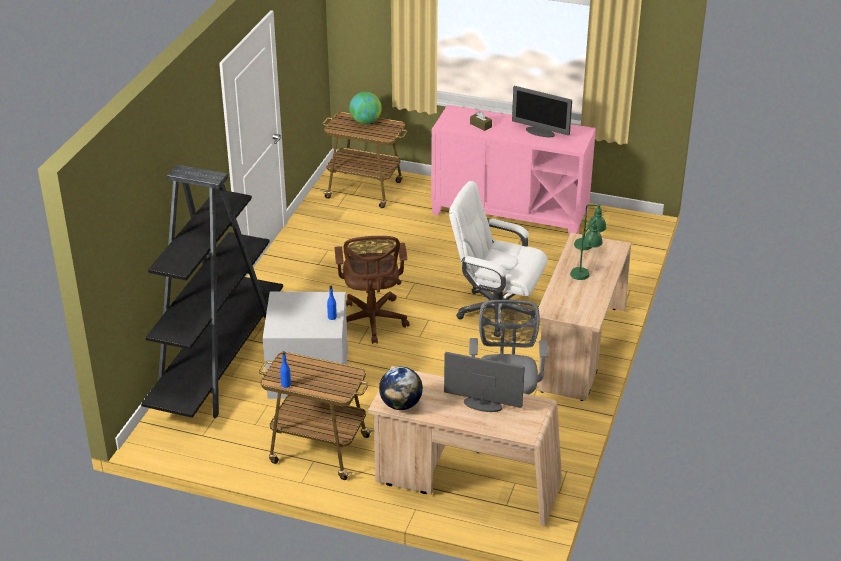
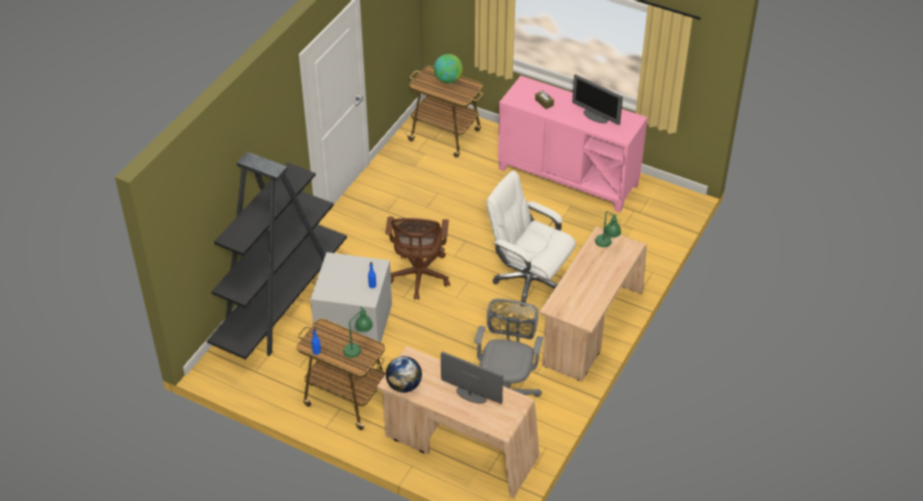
camera: 10 degrees right, 10 degrees up
(585, 270) = (596, 269): green table lamp -> green table lamp (358, 347)

